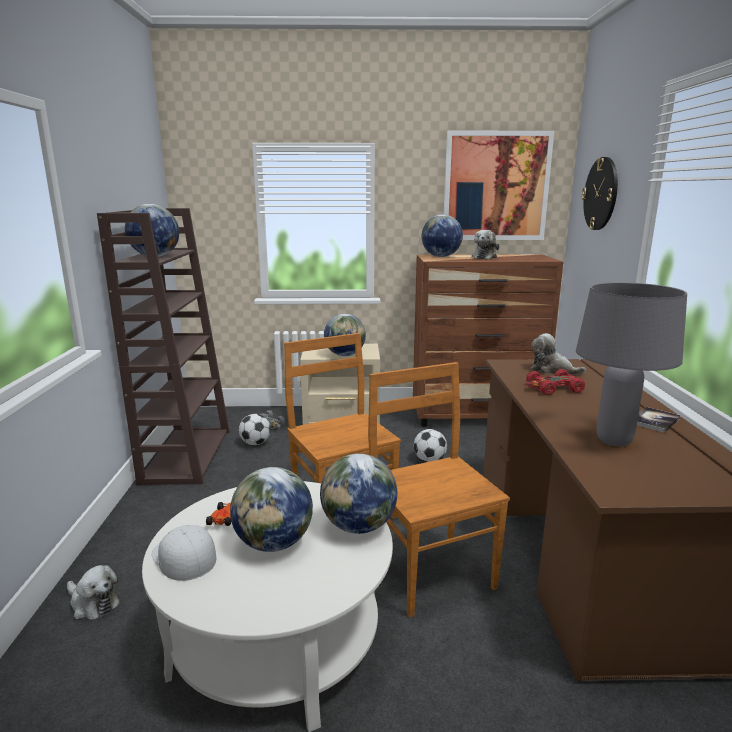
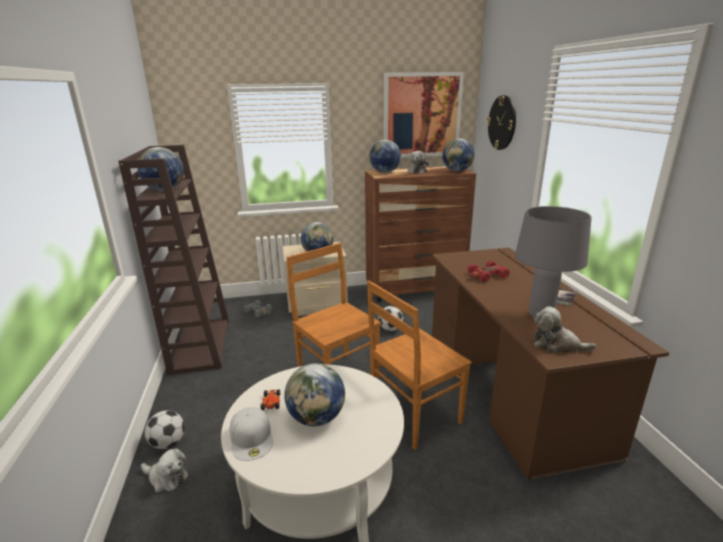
camera: 10 degrees left, 5 degrees up
(183, 556) = (252, 438): white cap -> white cap turned 150 degrees counterclockwise
(255, 443) = (253, 329): football -> football (168, 443)
(359, 526) = (373, 396): globe -> globe (457, 171)
(430, 572) = (413, 416): brown chair -> brown chair turned 90 degrees counterclockwise
(552, 370) = (481, 260): plush toy -> plush toy (557, 345)

